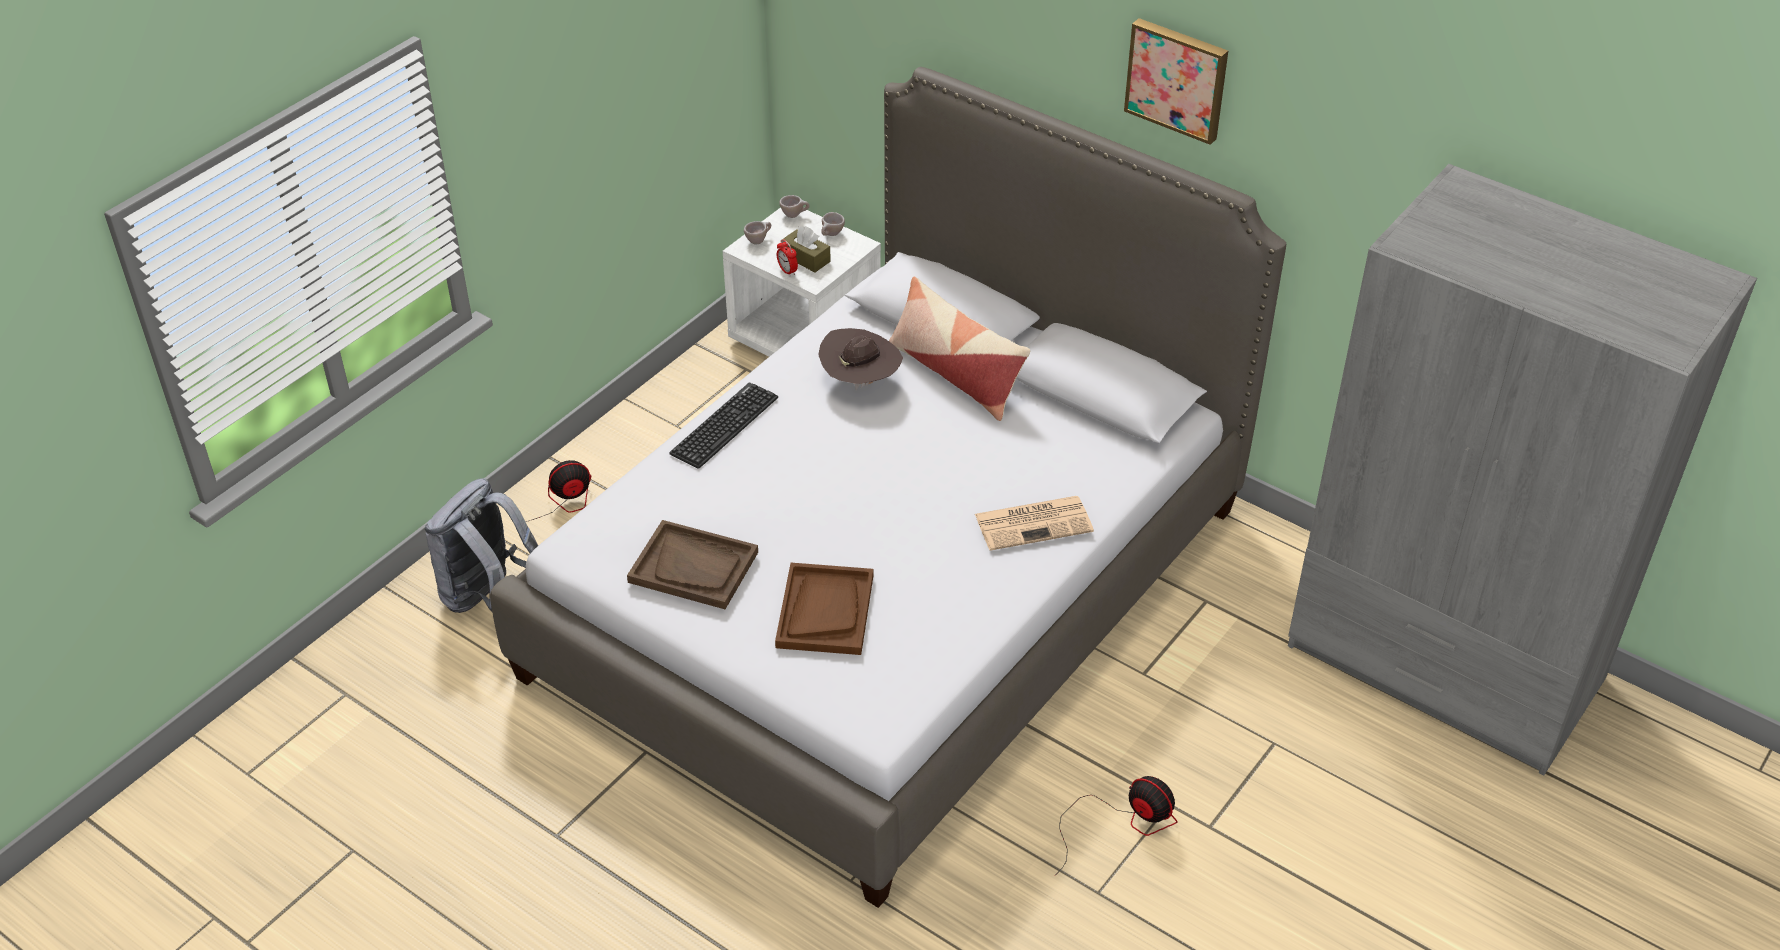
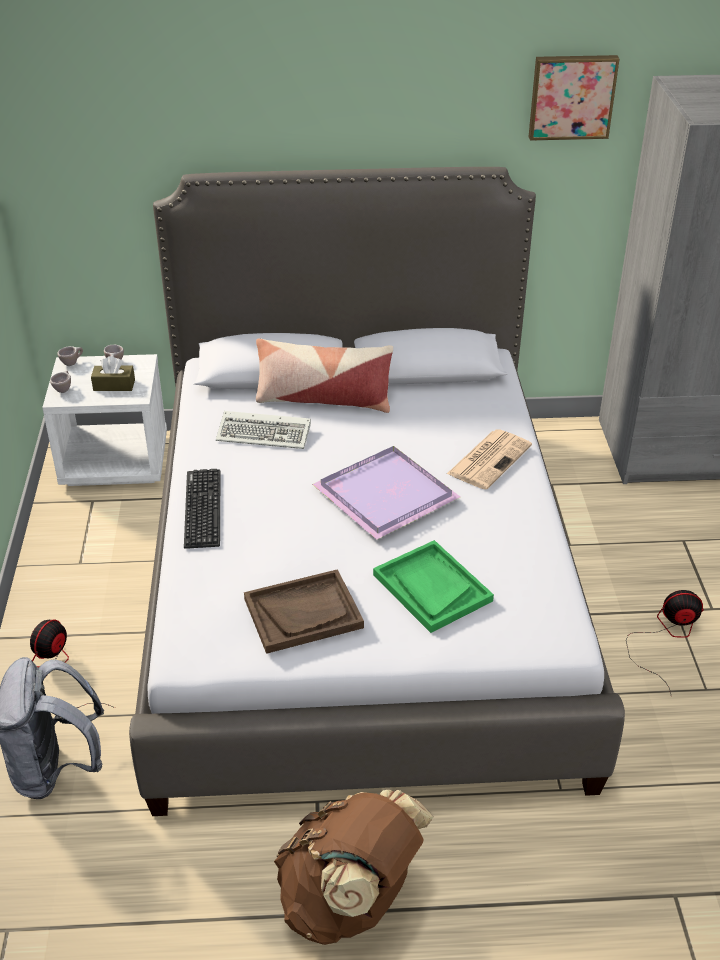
camera: 40 degrees left, 5 degrees down
(586, 843) = (350, 901): none -> brown backpack
(787, 271) = (110, 398): alarm clock -> none
(825, 611) = (431, 588): brown tray -> green tray
(861, 382) = (266, 433): brown hat -> keyboard
(890, 500) = (382, 494): none -> purple tray
(1178, 79) = (419, 96): picture -> picture (571, 96)

